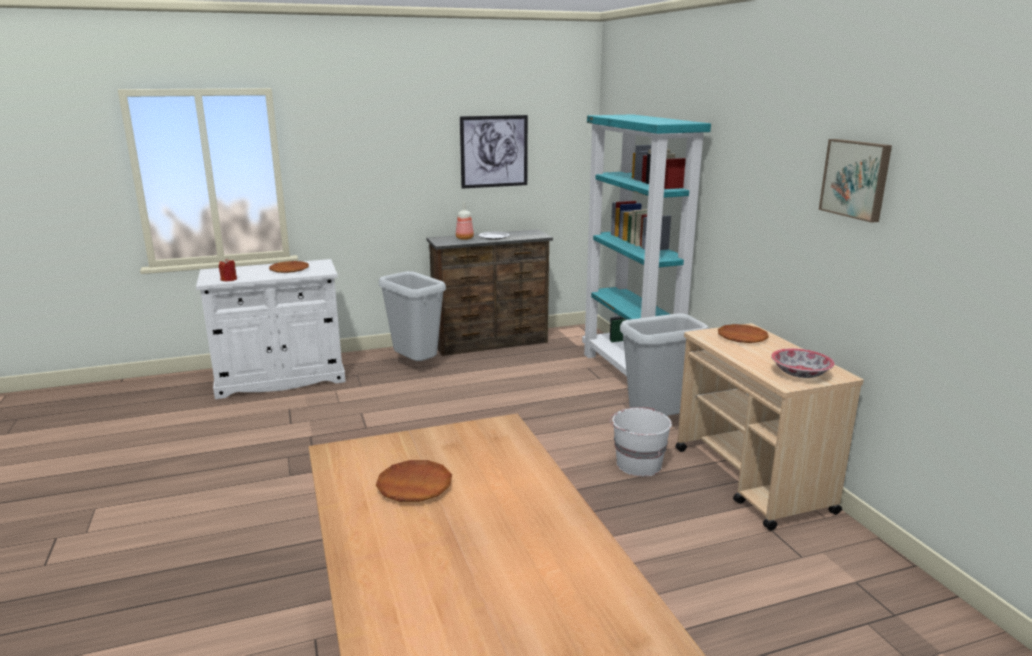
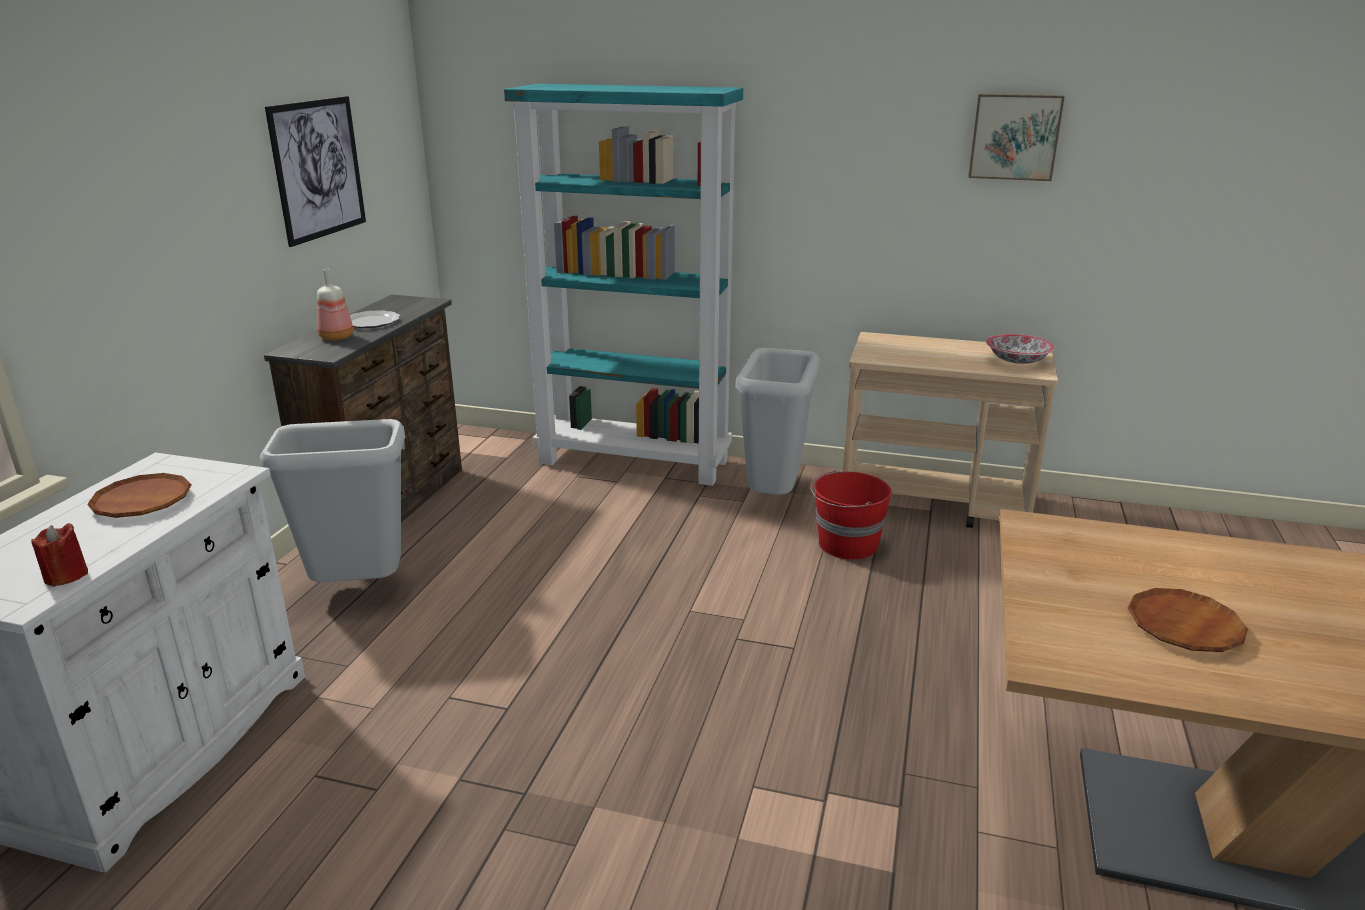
camera: 55 degrees left, 5 degrees up
(637, 464) = (846, 545): white bucket -> red bucket
(742, 337) = (897, 347): brown plate -> none

